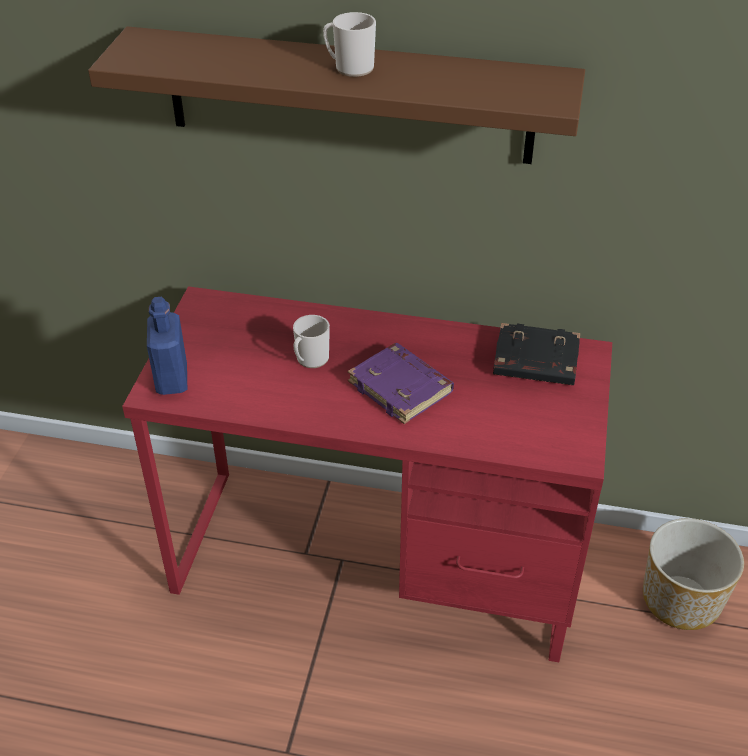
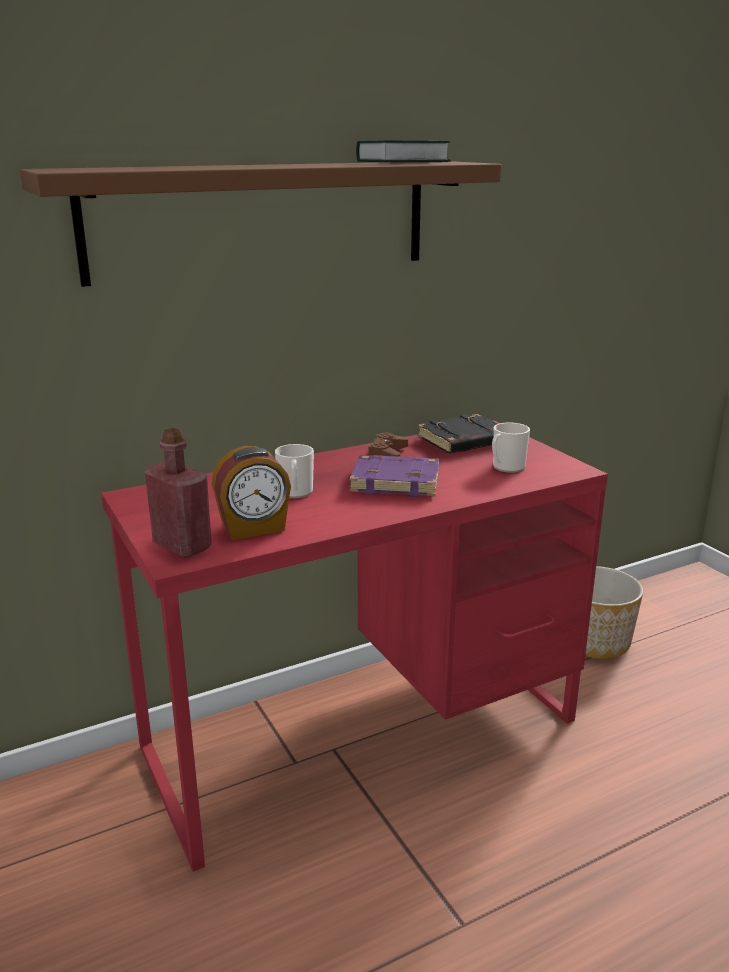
camera: 40 degrees left, 20 degrees down
(172, 380) = (182, 546): blue bottle -> red bottle
(234, 387) = (254, 529): none -> alarm clock
(350, 68) = (289, 164): mug -> mug (506, 467)
(441, 347) = (387, 455): none -> brown game controller
(485, 81) = (402, 162): none -> book

